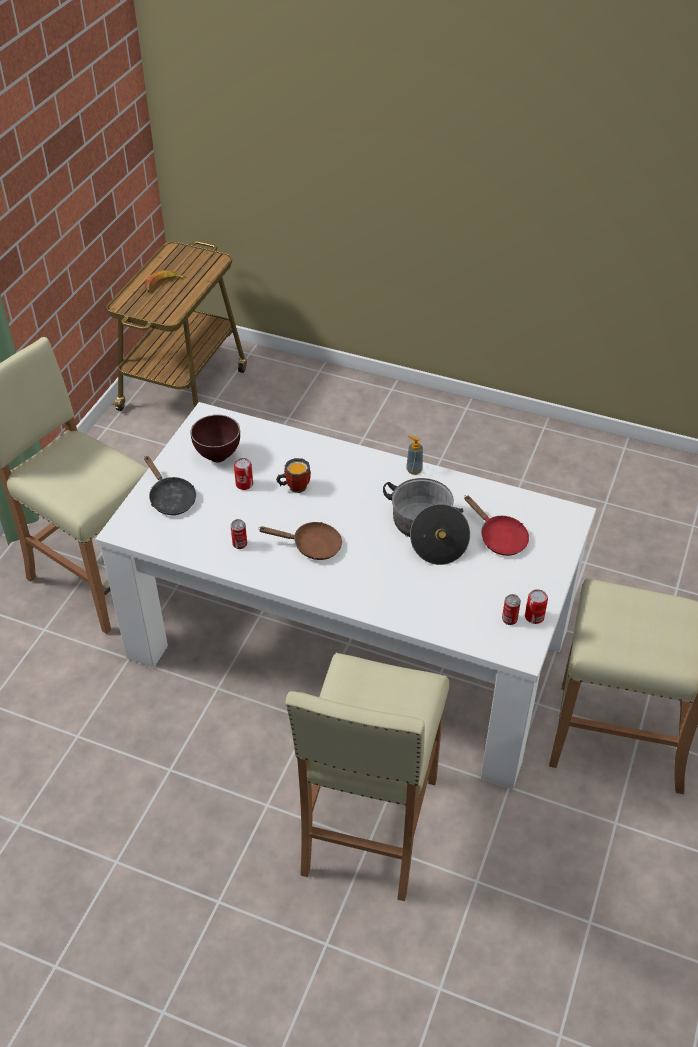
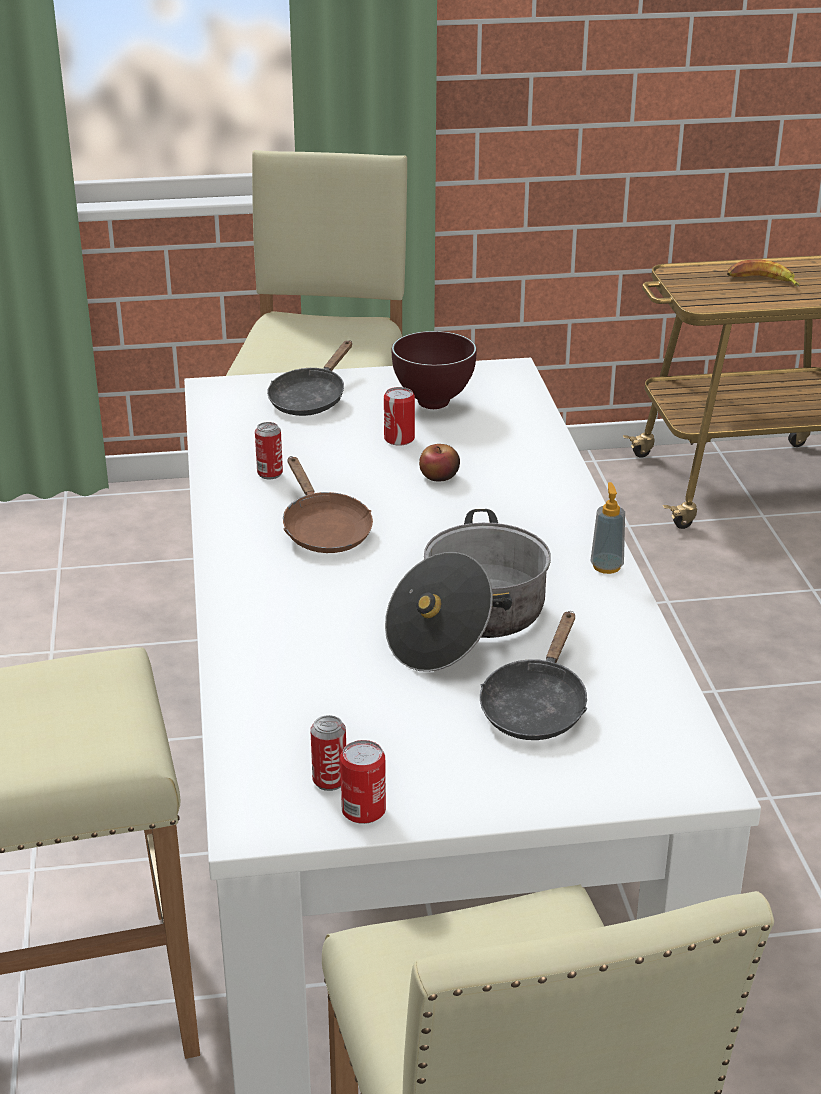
camera: 60 degrees right, 15 degrees down
(294, 486) = (439, 476): mug -> apple
(499, 538) = (536, 706): red frying pan -> black frying pan

